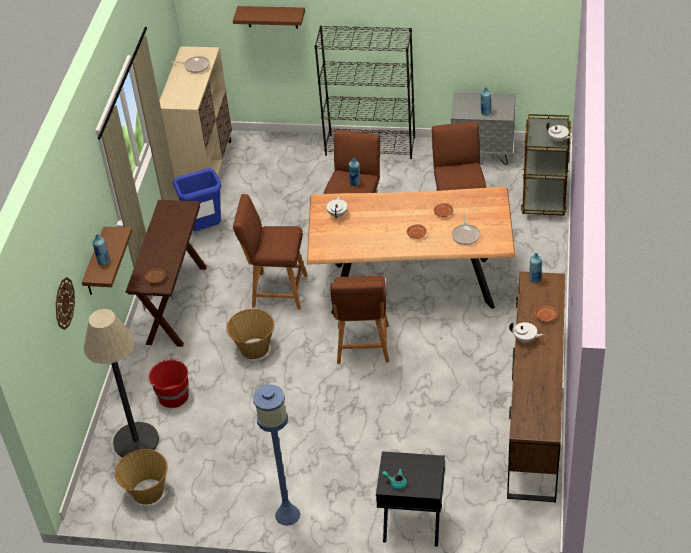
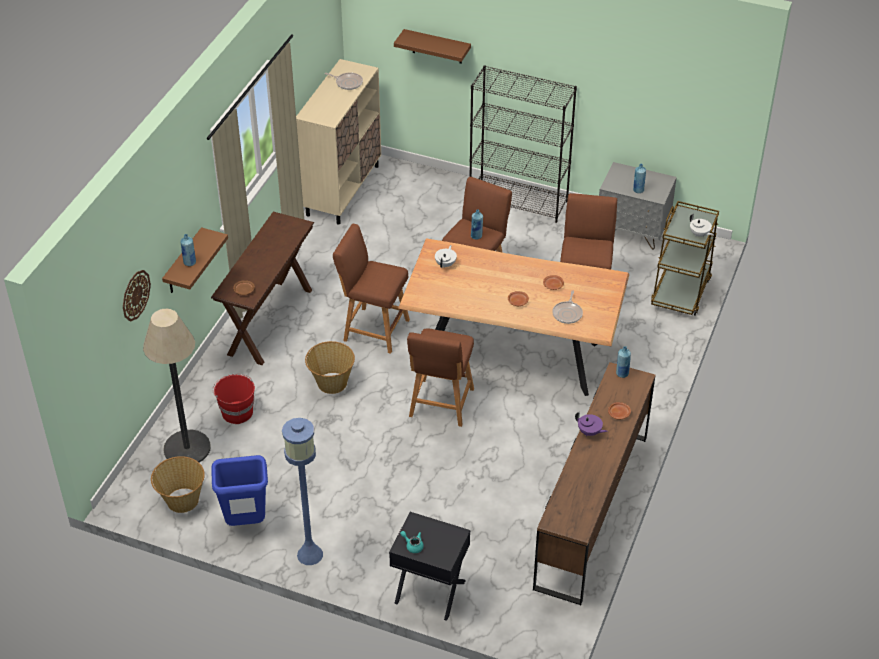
camera: 10 degrees right, 0 degrees up
(205, 230) = (322, 252): blue trash can -> blue trash can (245, 523)
(525, 339) = (589, 432): white teapot -> purple teapot

